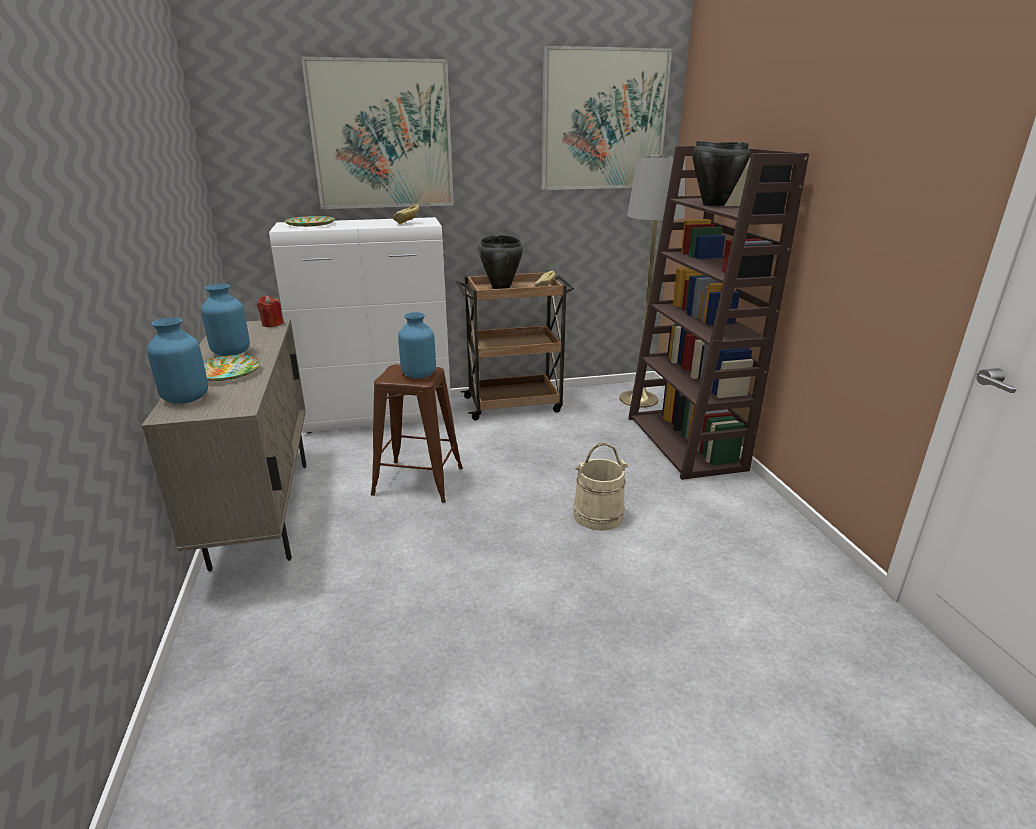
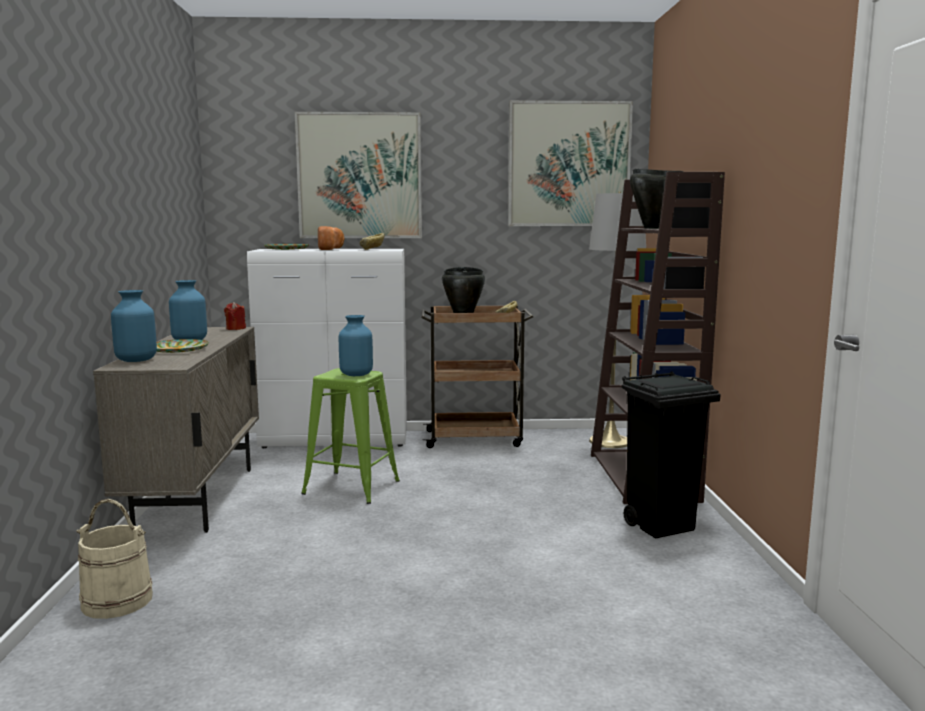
camera: 10 degrees right, 15 degrees down
(360, 223) = (331, 249): none -> bread
(417, 481) = (351, 487): brown stool -> green stool
(598, 515) = (520, 524): beige bucket -> beige bucket (117, 601)
(725, 505) = (661, 526): none -> black trash can

